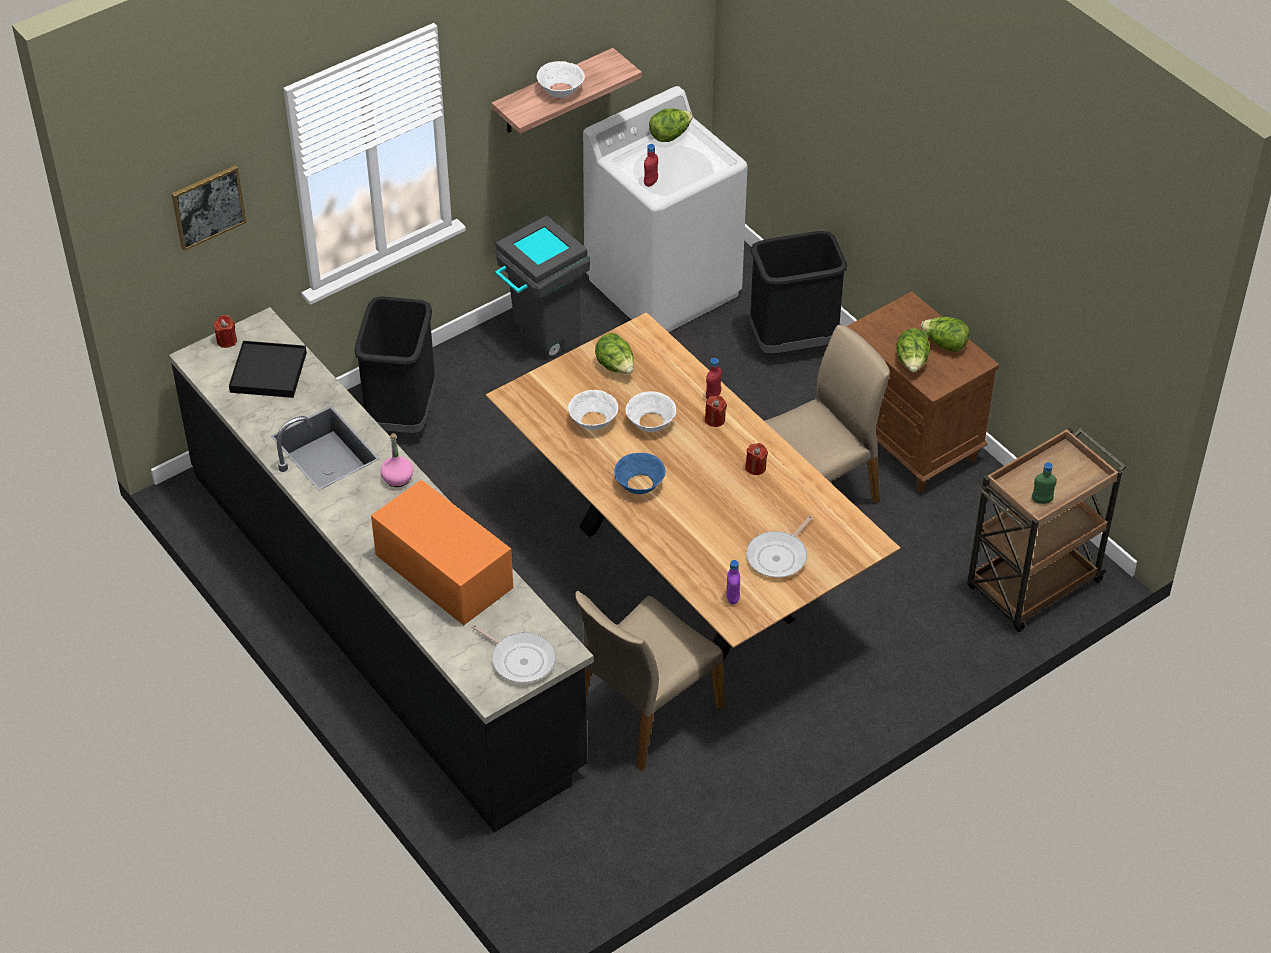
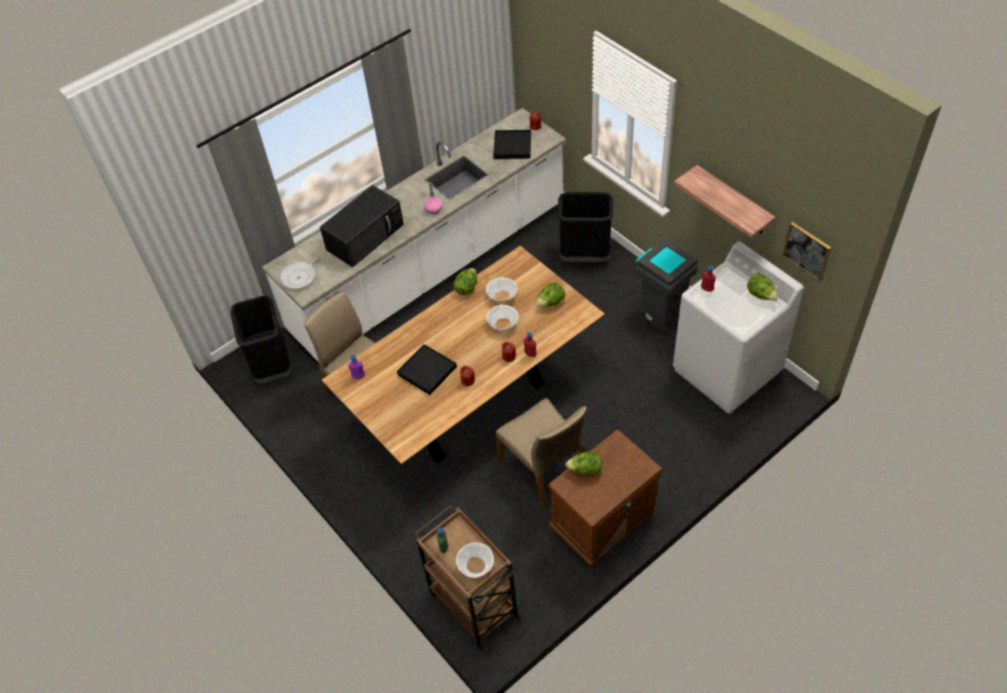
camera: 90 degrees right, 5 degrees up
(208, 206) = (552, 54): picture -> picture (807, 250)
(383, 616) = (432, 270): black counter -> white counter
(442, 570) = (365, 236): orange microwave -> black microwave
(561, 90) = (718, 195): white bowl -> white bowl (475, 566)
(639, 484) = (450, 324): blue bowl -> none
(731, 514) = (427, 371): none -> black tray
(779, 556) = (392, 397): frying pan -> none
(793, 342) = (688, 448): black trash can -> black trash can (273, 367)
(944, 344) = (607, 490): lettuce -> lettuce (466, 288)

